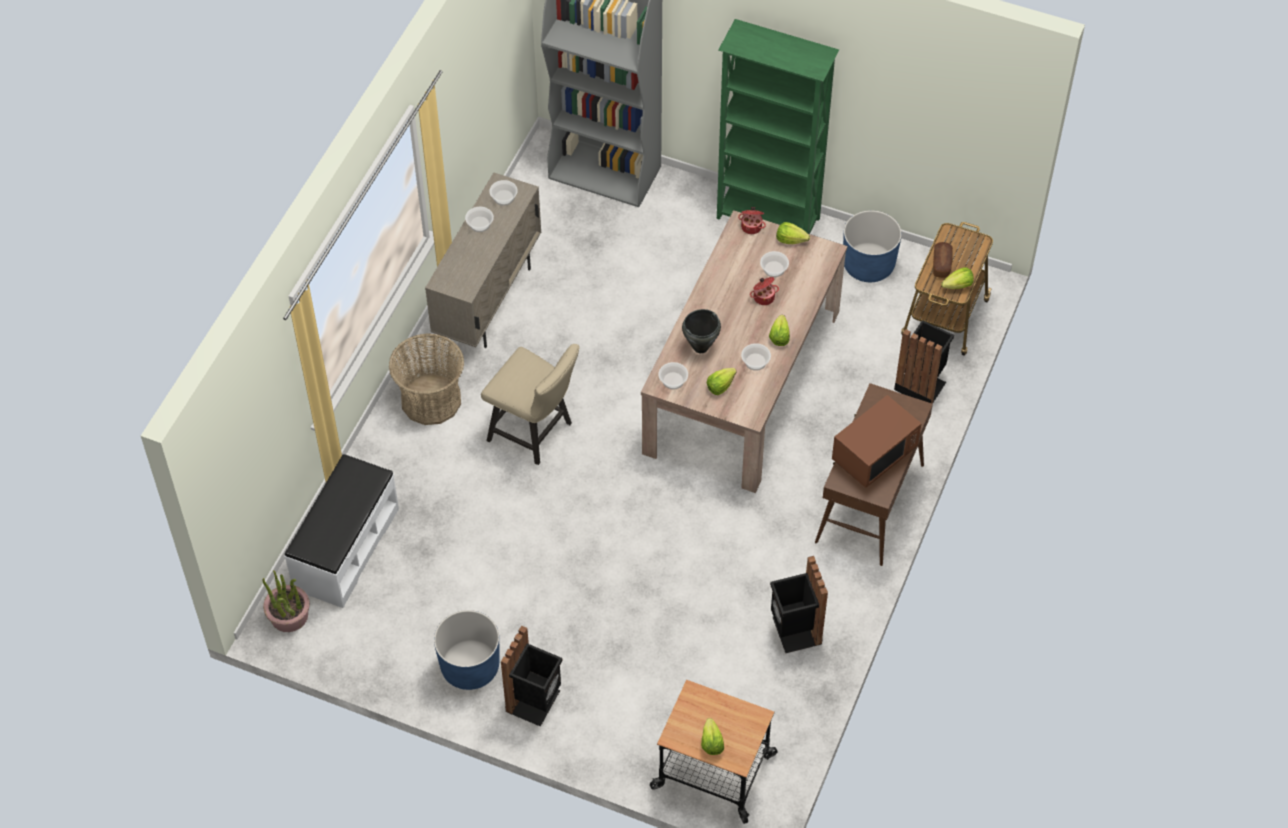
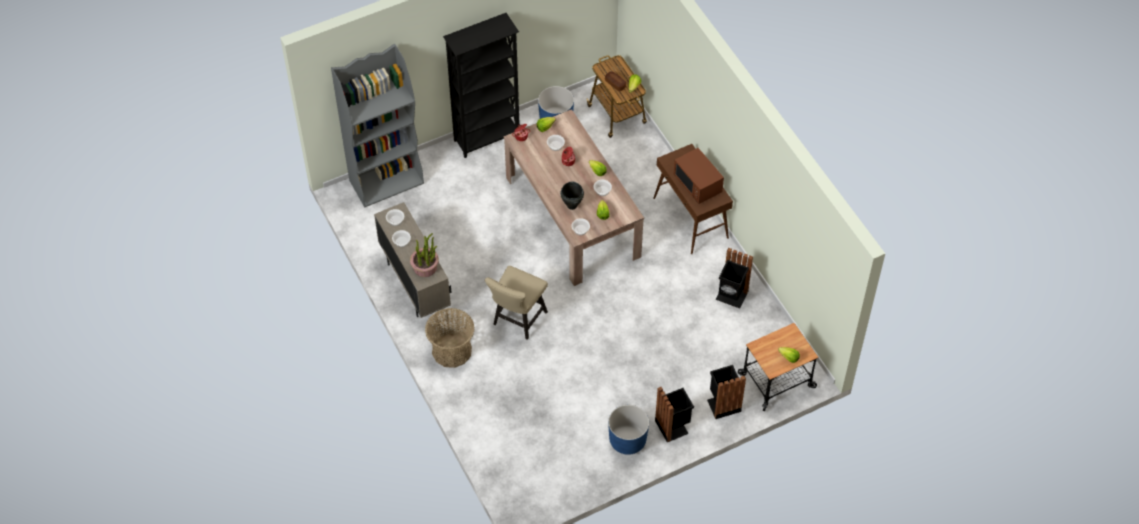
camera: 50 degrees left, 0 degrees up
(289, 616) = (523, 499): potted plant -> potted plant (425, 267)
(345, 548) = (506, 447): white bench -> none
(535, 433) = (517, 321): beige chair -> beige chair turned 135 degrees clockwise
(768, 219) = (487, 138): green bookcase -> black bookcase
(874, 454) = (698, 184): brown microwave -> brown microwave turned 150 degrees clockwise
(921, 384) = (644, 151): black trash can -> black trash can (723, 404)

